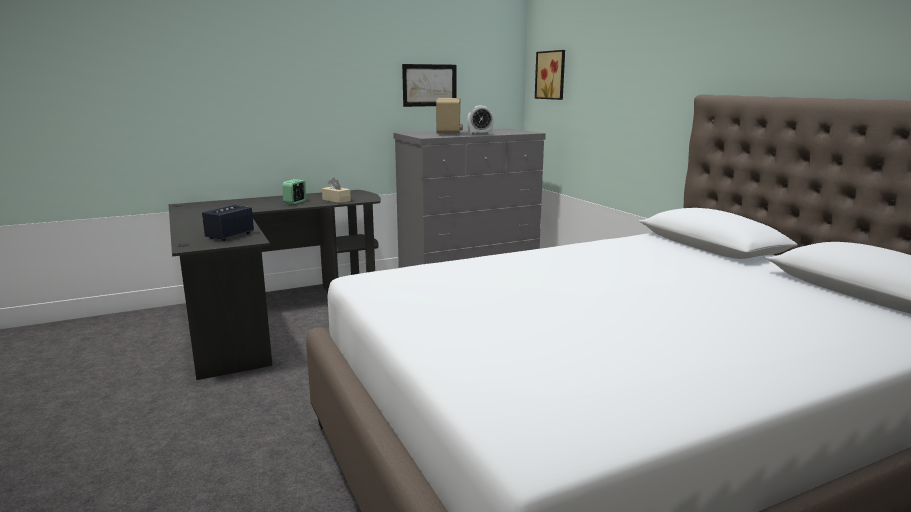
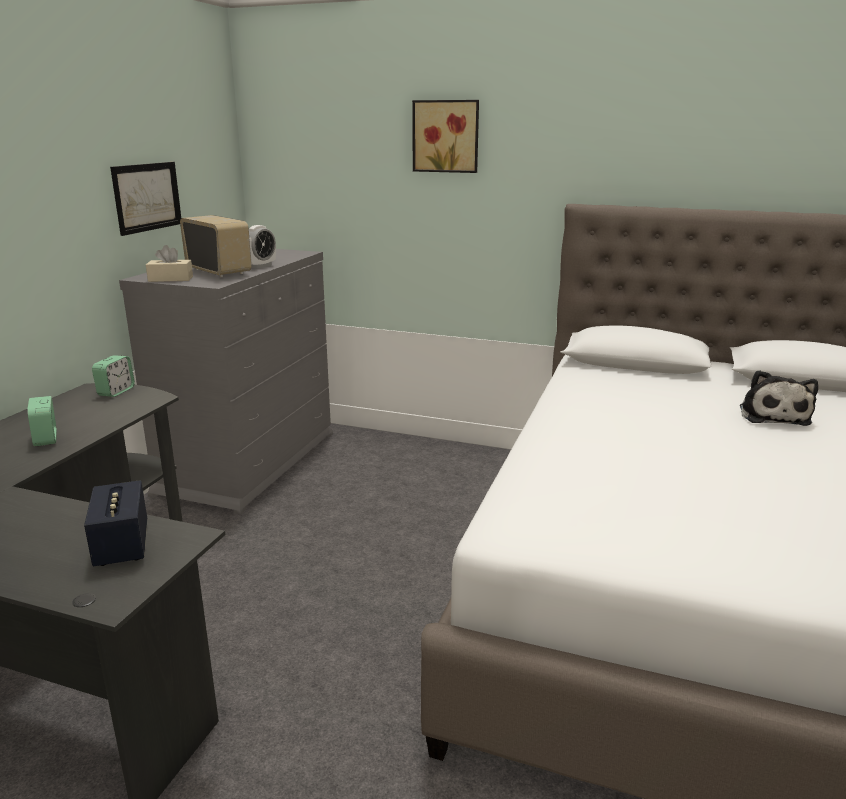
camera: 45 degrees left, 5 degrees up
(336, 200) = (107, 414): beige tissue box -> beige tissue box (170, 279)
(361, 194) = (116, 391): none -> alarm clock
(552, 75) = (302, 171): picture -> picture (446, 136)
(734, 295) = (773, 415): none -> plush toy

